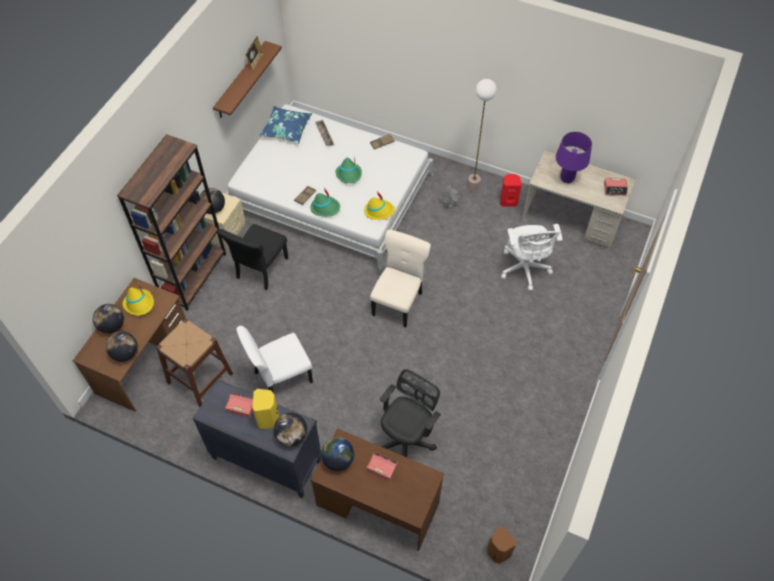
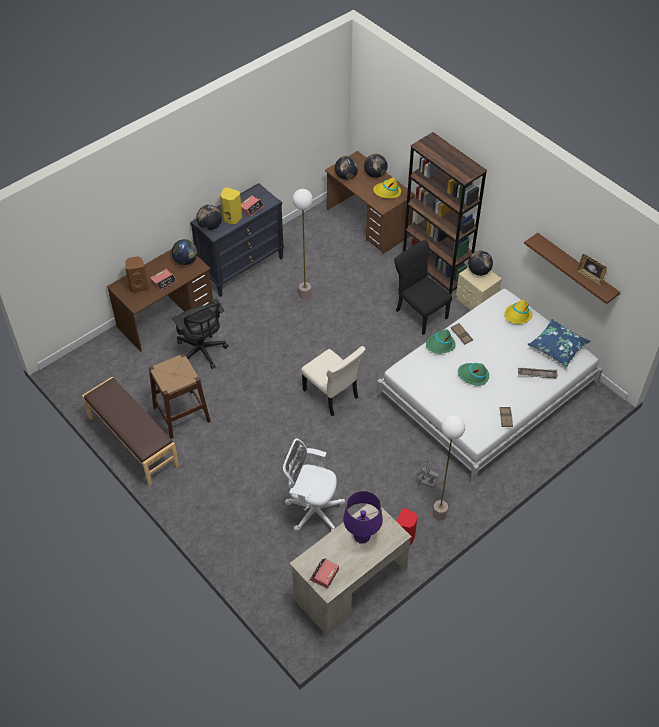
camera: 115 degrees right, 5 degrees down
(200, 378) = (334, 249): brown stool -> brown stool (181, 414)
(280, 378) = (305, 295): white chair -> floor lamp
(379, 211) = (416, 383): yellow hat -> yellow hat (517, 316)
(497, 552) = (82, 371): brown speaker -> brown speaker (139, 286)
(550, 447) = (132, 442): none -> brown bench

